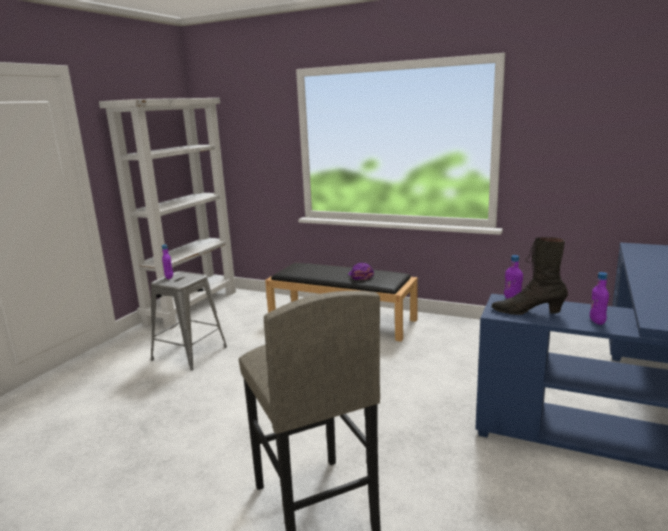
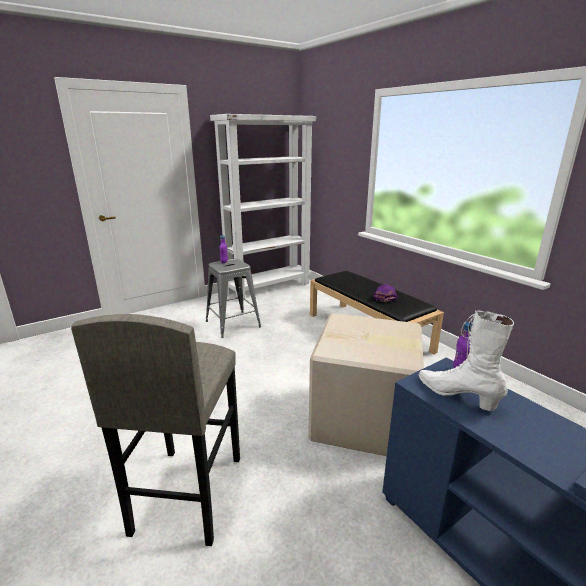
camera: 30 degrees right, 5 degrees up
(409, 389) = (364, 420): none -> cardboard box
(527, 312) = (457, 395): black boot -> white boot
(597, 321) = (534, 443): purple bottle -> none

